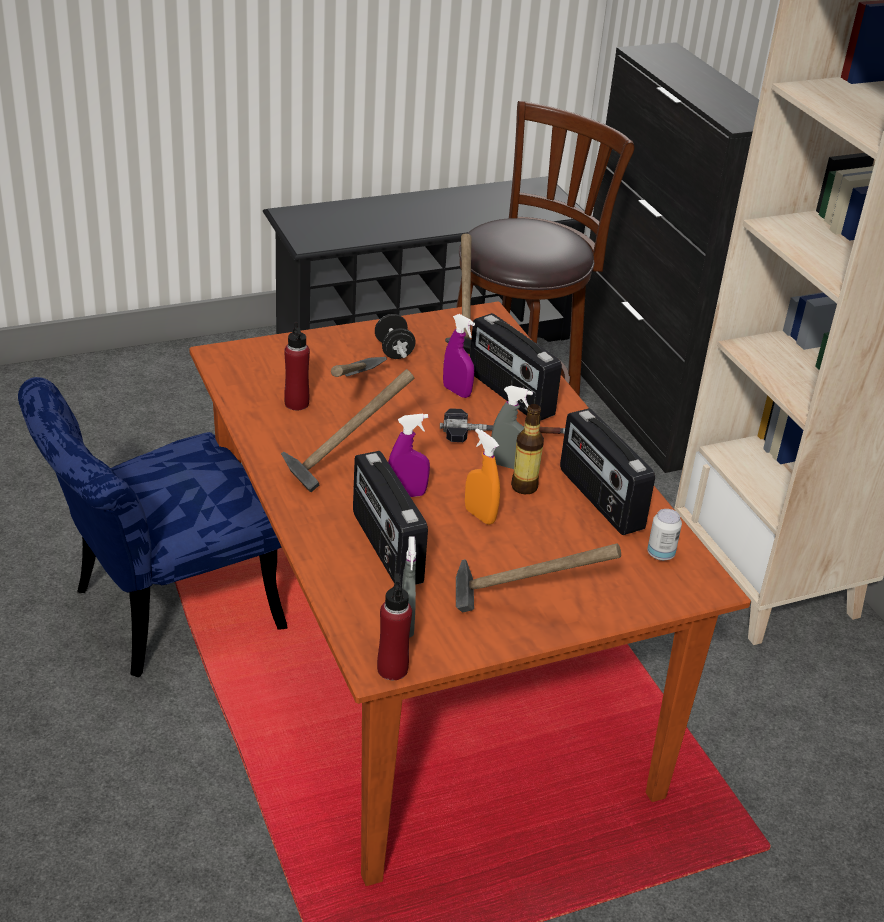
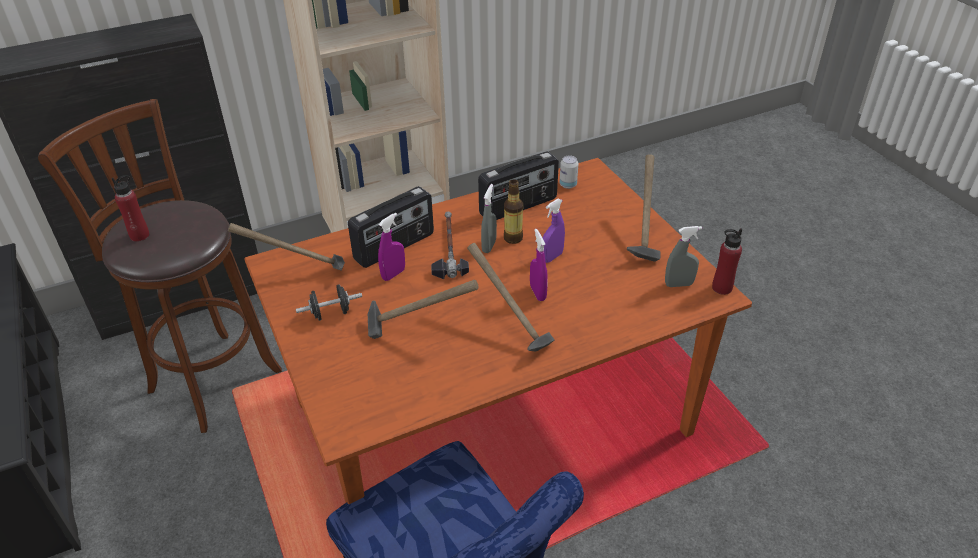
camera: 90 degrees left, 5 degrees up
(296, 403) = (423, 367): red bottle -> red bottle (139, 235)
(385, 548) = (603, 299): radio -> none
(479, 515) = (552, 257): orange spray bottle -> purple spray bottle

